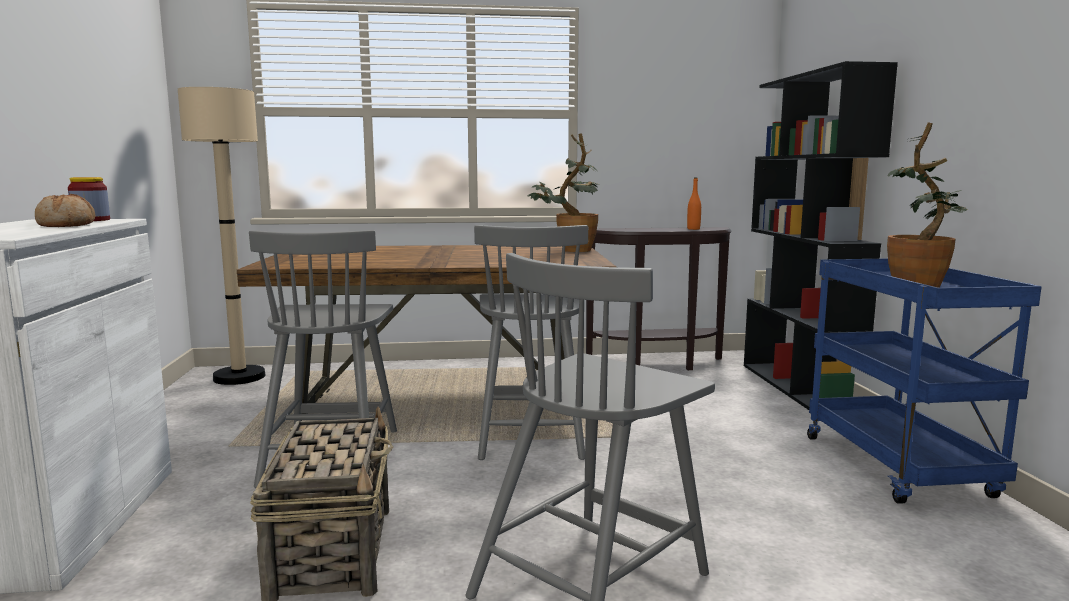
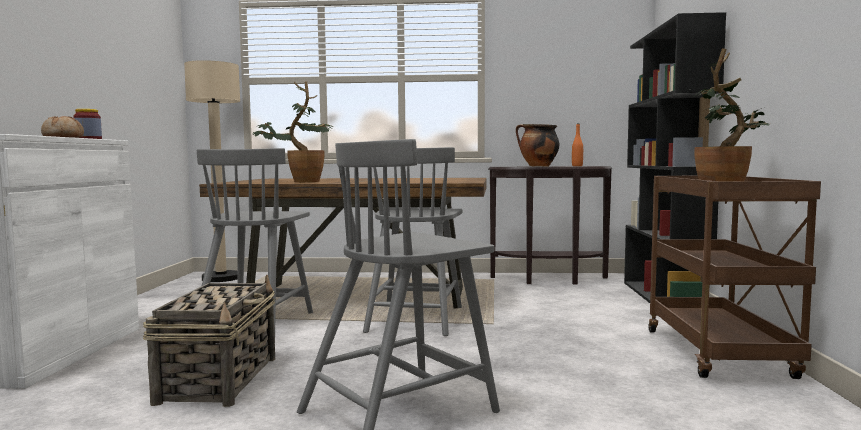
camera: 10 degrees right, 5 degrees down
(569, 250) = (464, 179): potted plant -> potted plant (300, 182)
(648, 230) = (538, 166): none -> cooking pot
(899, 468) = (720, 354): blue cart -> brown cart

